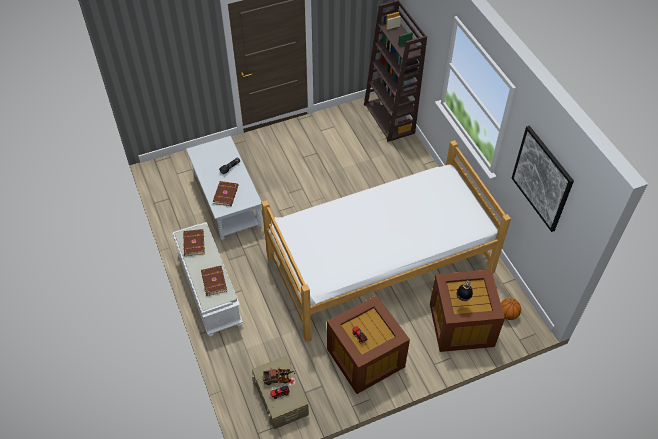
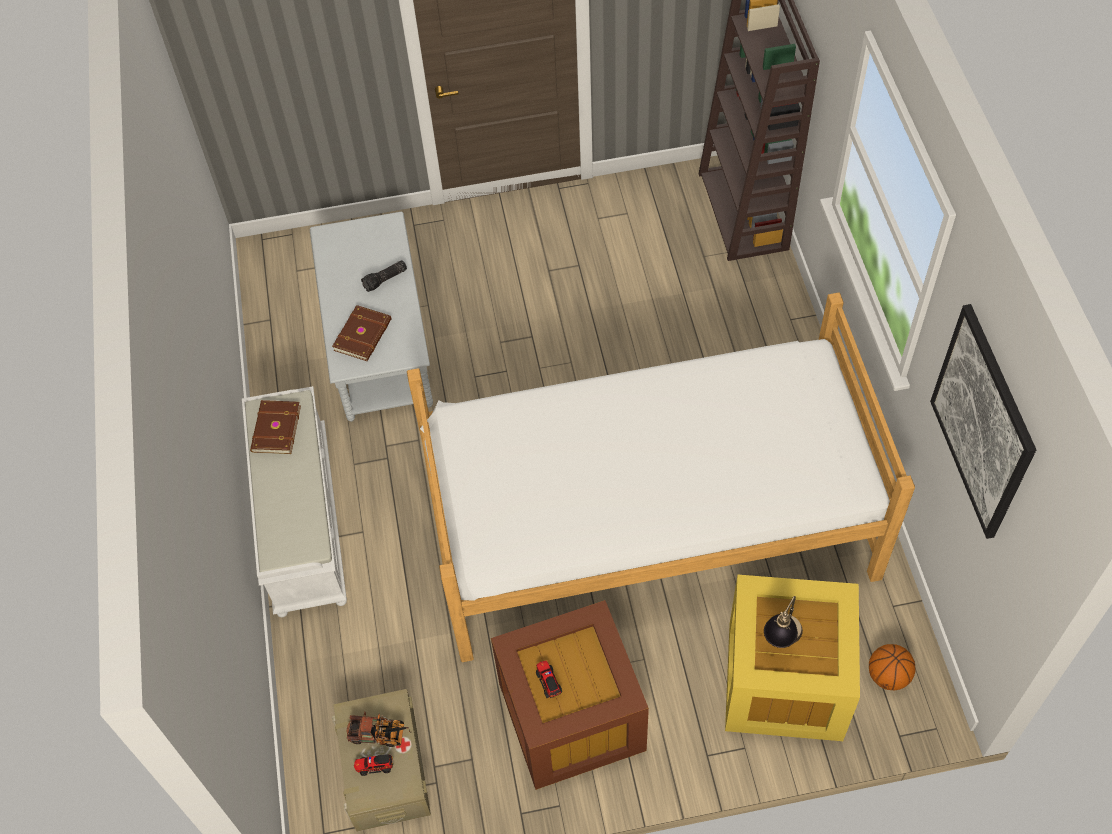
camera: 15 degrees right, 5 degrees up
(213, 282) = (294, 515): brown book -> none
(462, 325) = (786, 683): brown storage box -> yellow storage box

